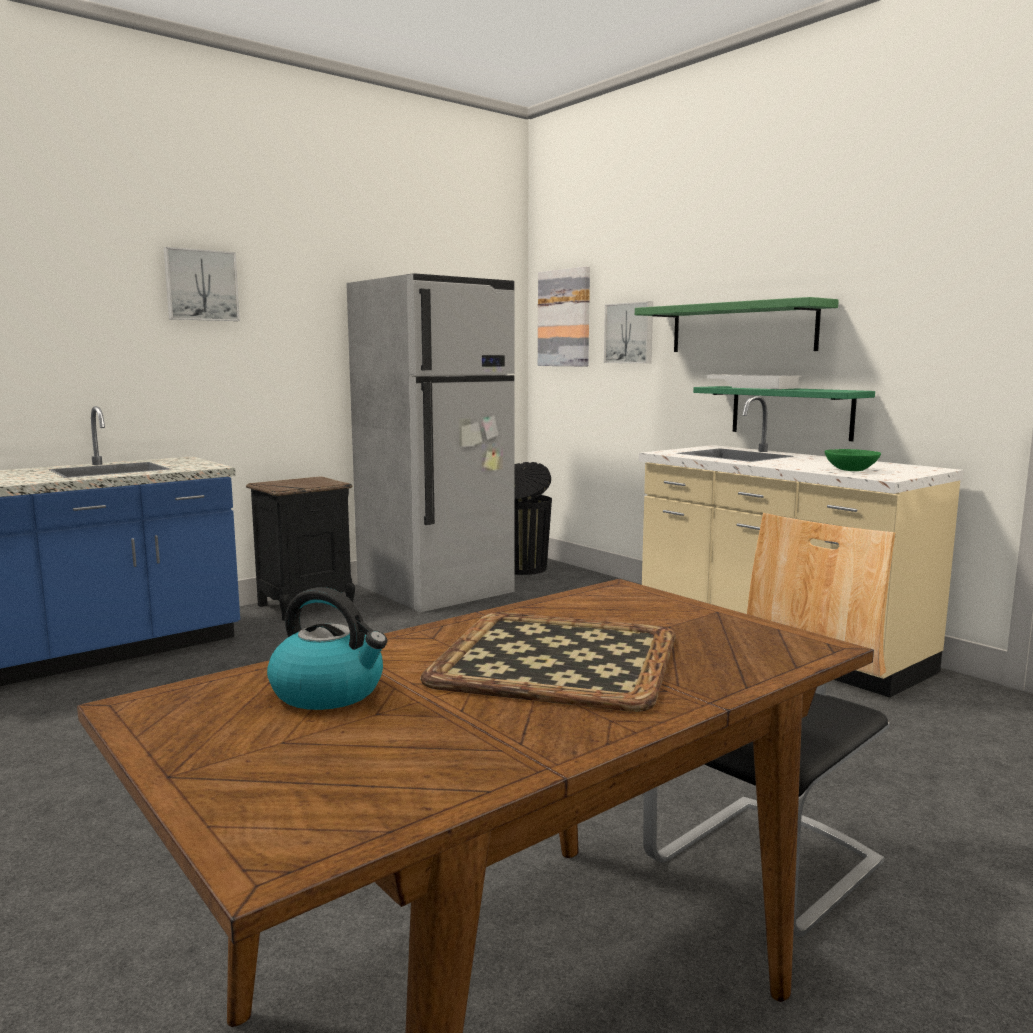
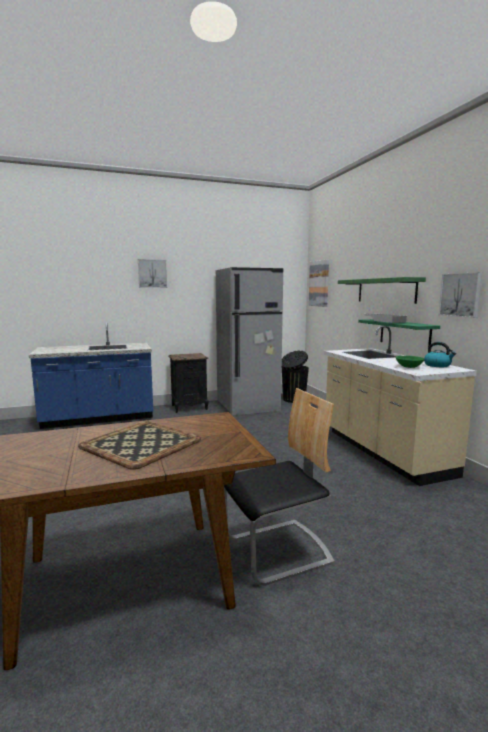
camera: 20 degrees right, 0 degrees up
(329, 692) = (47, 445): kettle -> kettle (438, 365)
(630, 333) = (343, 291): picture -> picture (461, 295)

